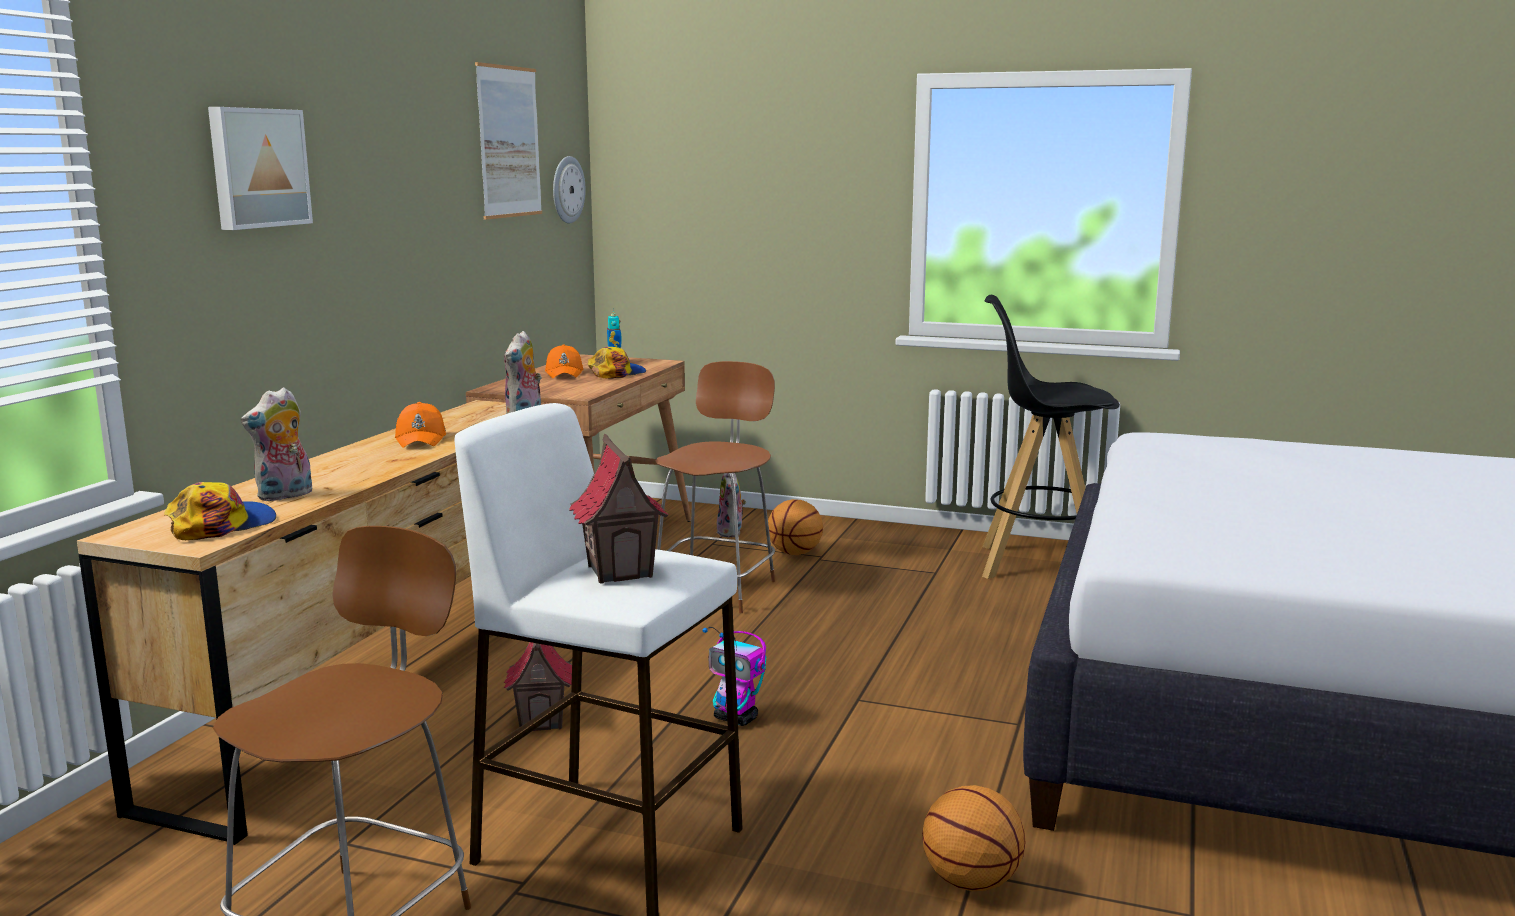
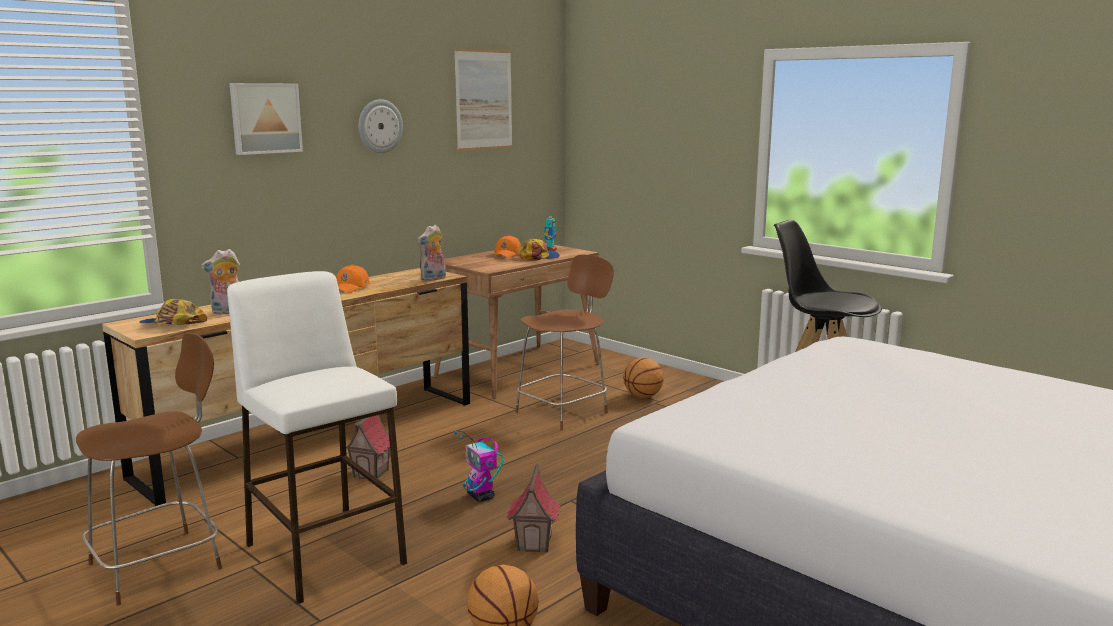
camera: 25 degrees right, 0 degrees up
(222, 525) = (172, 324): cap -> cap turned 150 degrees counterclockwise
(567, 189) = (539, 131): wall clock -> wall clock (379, 126)
(621, 571) = (312, 380): toy house -> toy house (534, 544)
(731, 533) = (617, 376): plush toy -> none

